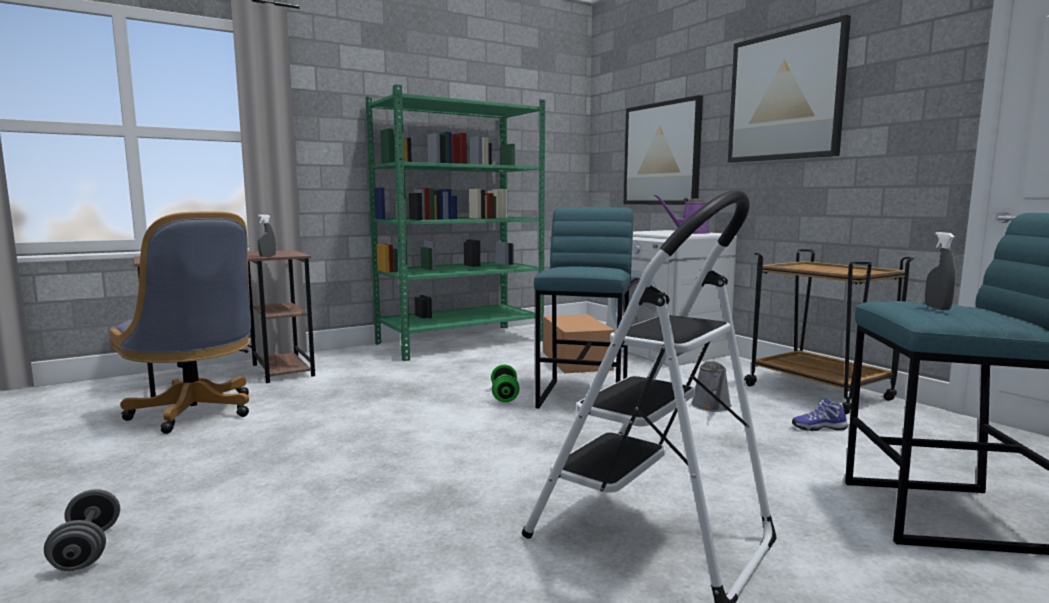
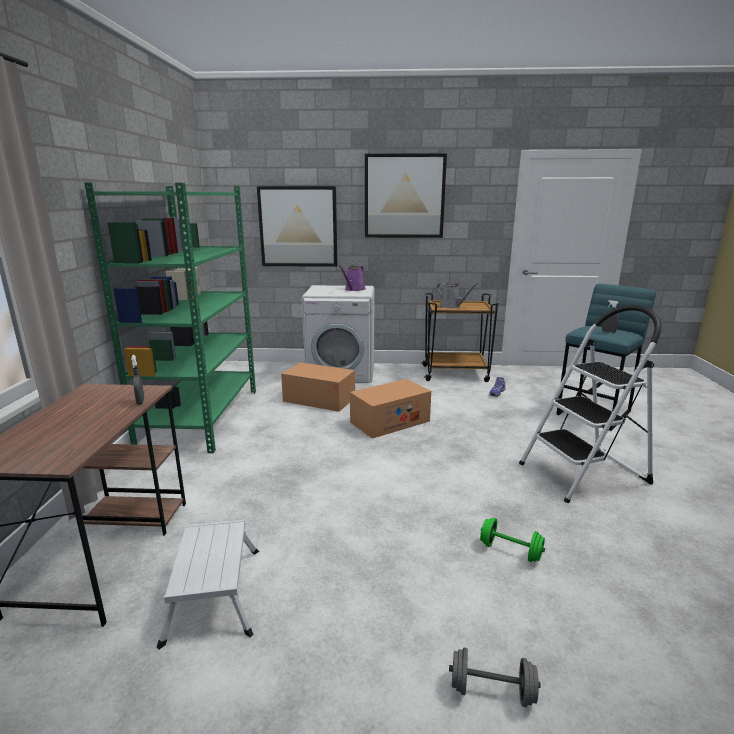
camera: 55 degrees left, 10 degrees up
(198, 415) = (213, 594): blue office chair -> white step ladder
(504, 395) = (357, 443): green dumbbell -> green dumbbell (510, 551)
(584, 396) = (390, 421): turquoise stool -> cardboard box
(712, 407) = (446, 400): grey watering can -> grey watering can (452, 306)

